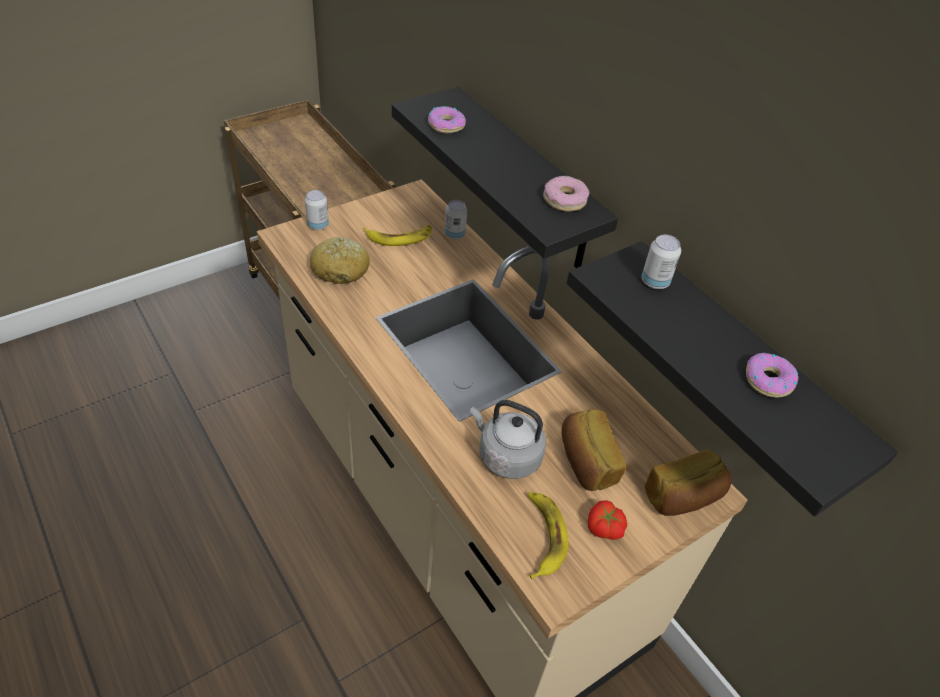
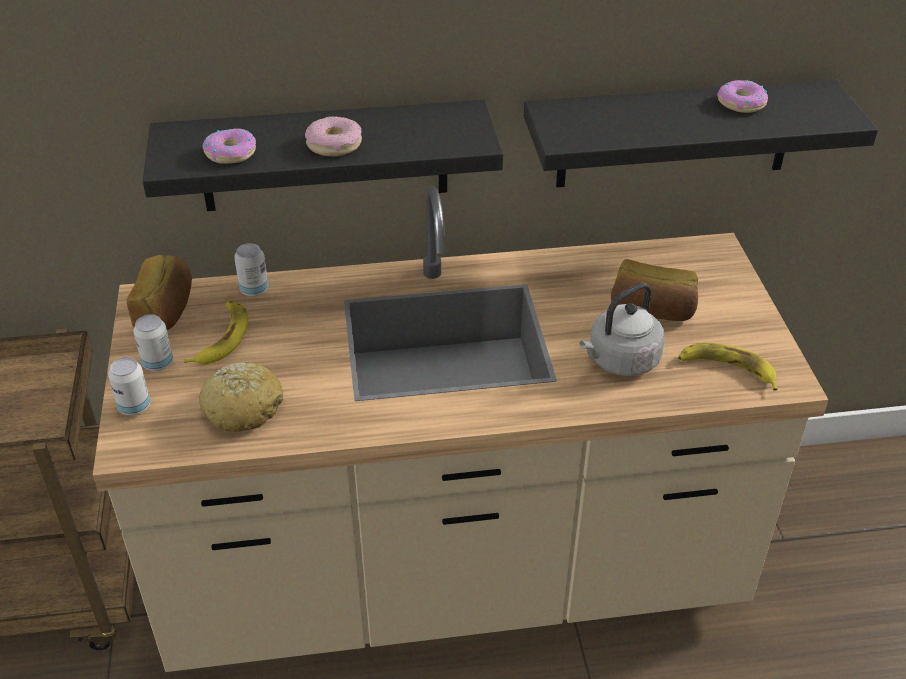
camera: 60 degrees left, 5 degrees down
(564, 200) = (436, 119): donut -> donut (334, 144)
(603, 528) = (732, 327): tomato -> none
(655, 282) = (589, 113): can -> can (158, 363)
(683, 497) = (717, 266): bread -> bread (166, 310)

